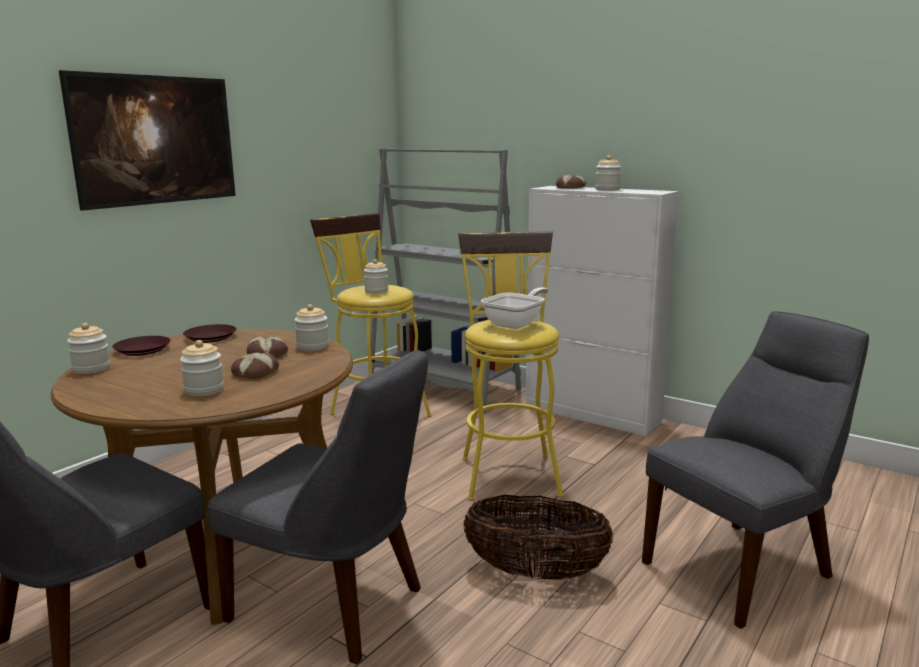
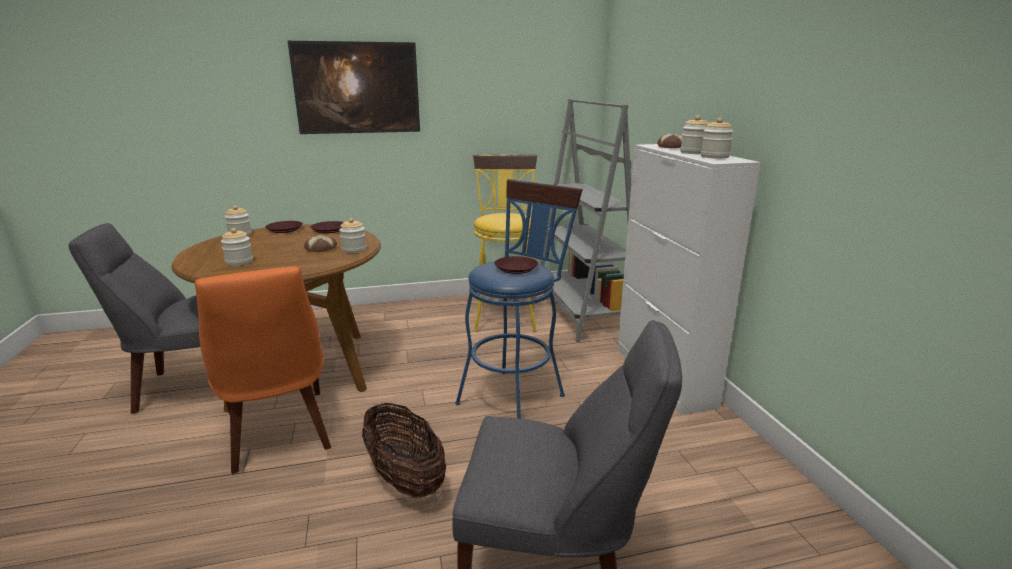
camera: 40 degrees right, 5 degrees up
(254, 372) = (285, 258): bread -> none
(334, 606) = (279, 433): grey chair -> orange chair
(376, 291) = (500, 219): jar -> jar (714, 157)
(508, 471) = (516, 395): yellow stool -> blue stool
(517, 324) = (516, 268): frying pan -> brown plate

